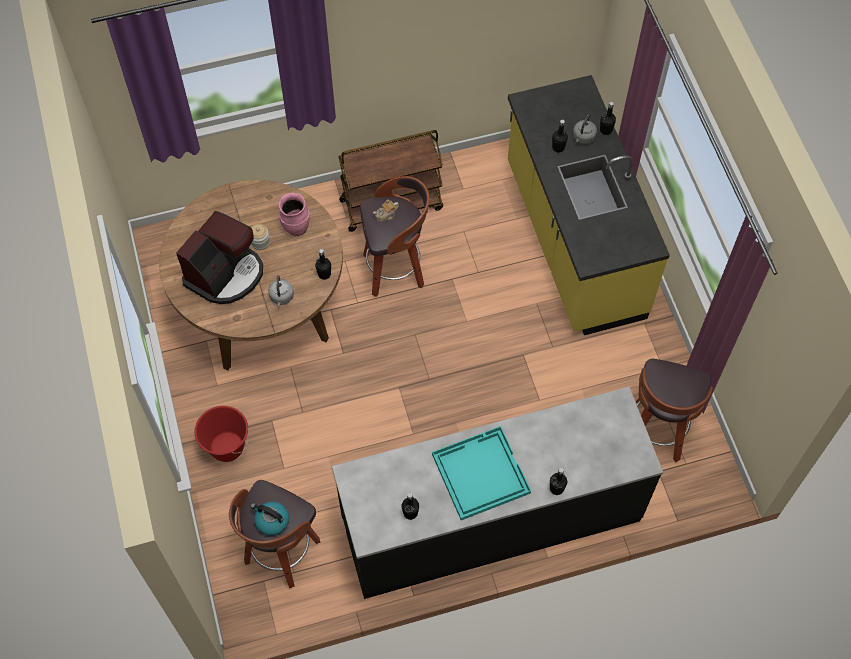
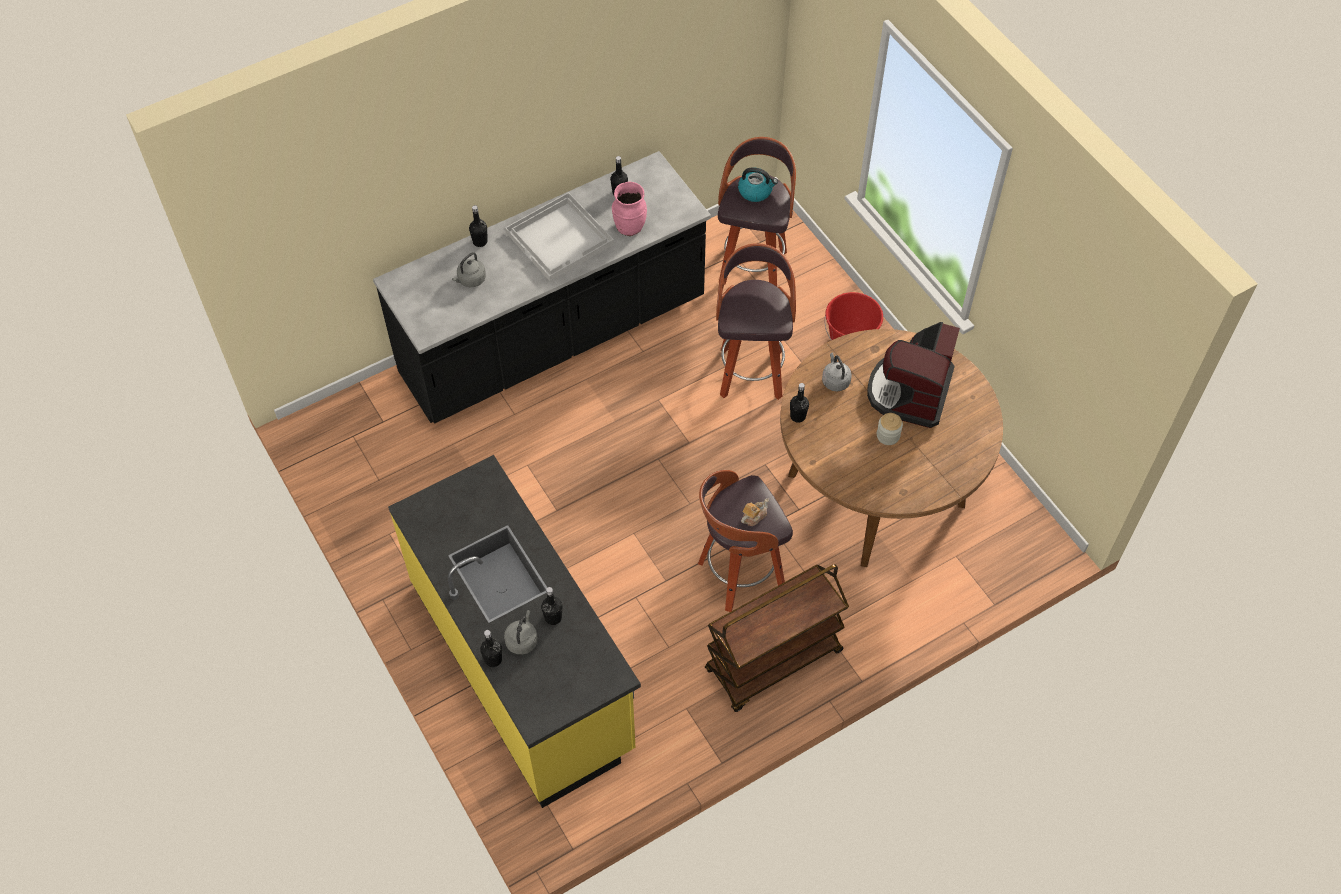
camera: 165 degrees right, 5 degrees down
(296, 228) = (853, 462): pink vase -> pink vase (629, 227)
(479, 473) = (560, 238): turquoise tray -> white tray
(572, 447) = (470, 280): none -> grey kettle
(657, 433) = (388, 460): stool -> stool (751, 371)

